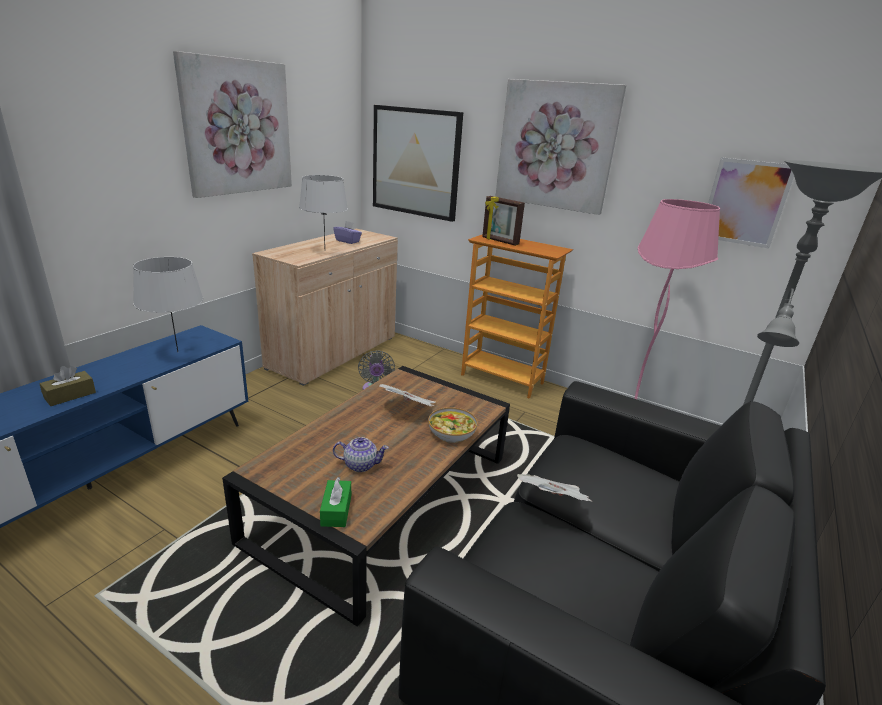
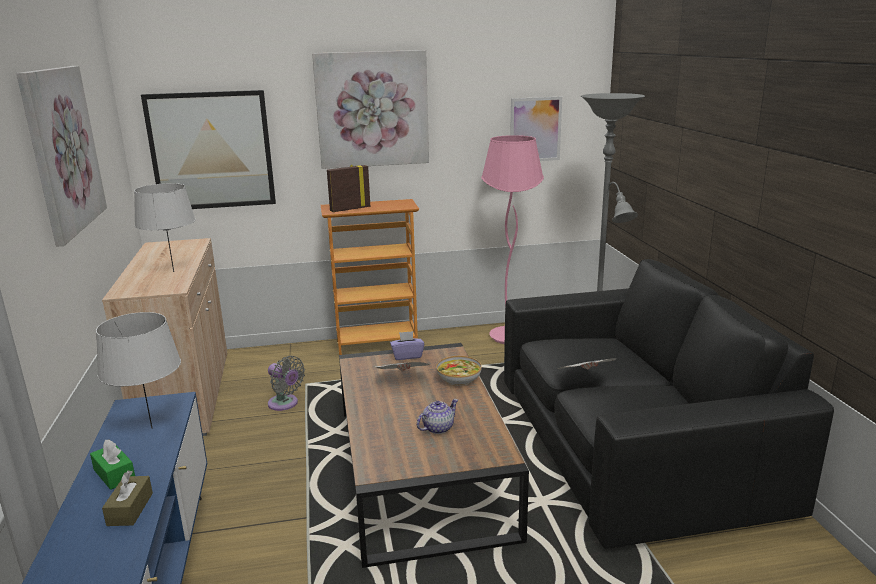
camera: 40 degrees left, 5 degrees down
(336, 510) = (473, 459): green tissue box -> green tissue box (114, 474)
(347, 241) = (172, 256): purple tissue box -> purple tissue box (407, 356)
(499, 241) = (350, 209): picture frame -> picture frame turned 150 degrees clockwise

